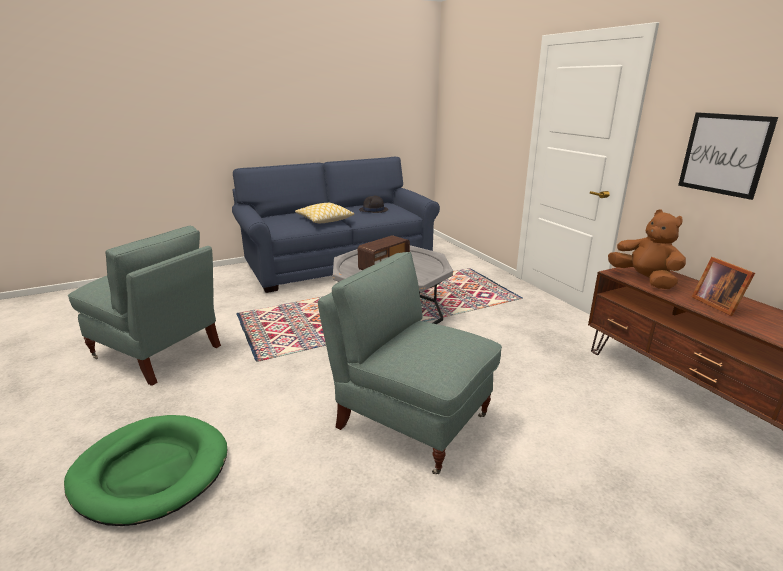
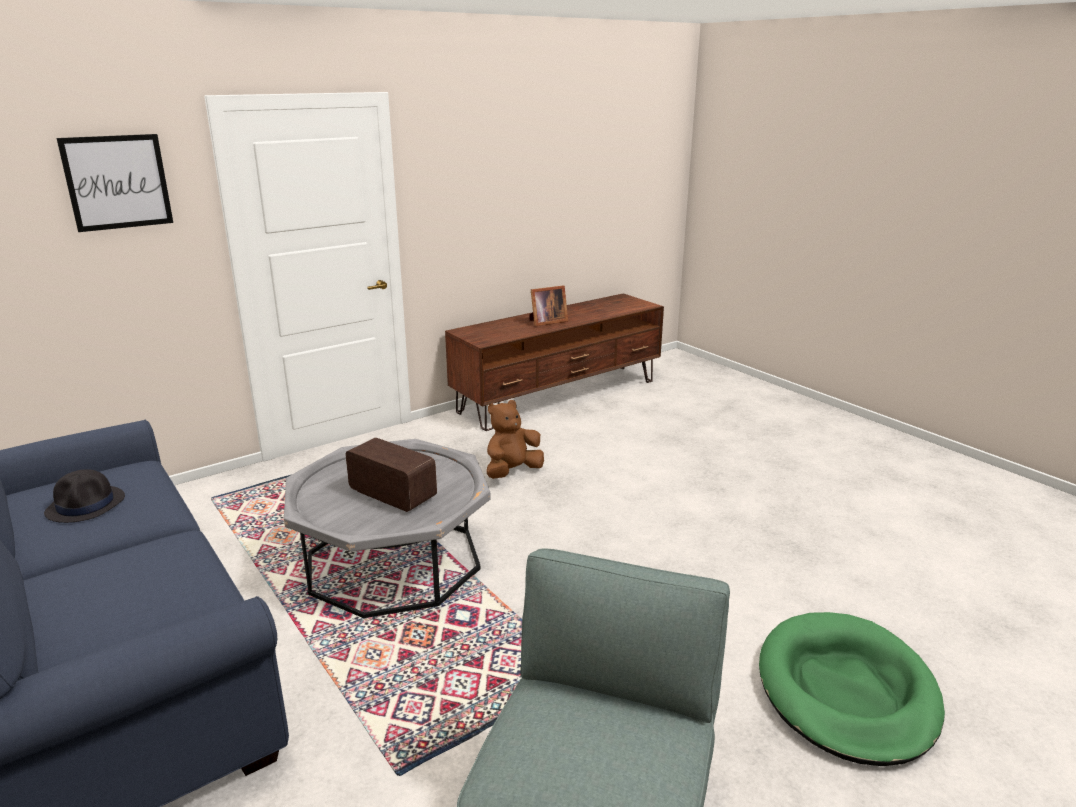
camera: 100 degrees left, 0 degrees up
(324, 220) = (145, 559): pillow -> none
(411, 421) = (652, 524): grey armchair -> none
(644, 280) = (500, 335): brown plush toy -> brown plush toy (512, 472)
(724, 154) = (480, 210): picture -> picture (117, 182)

